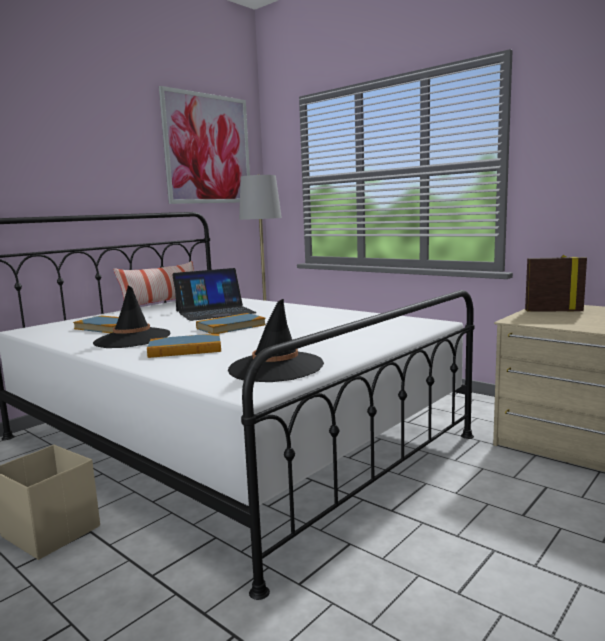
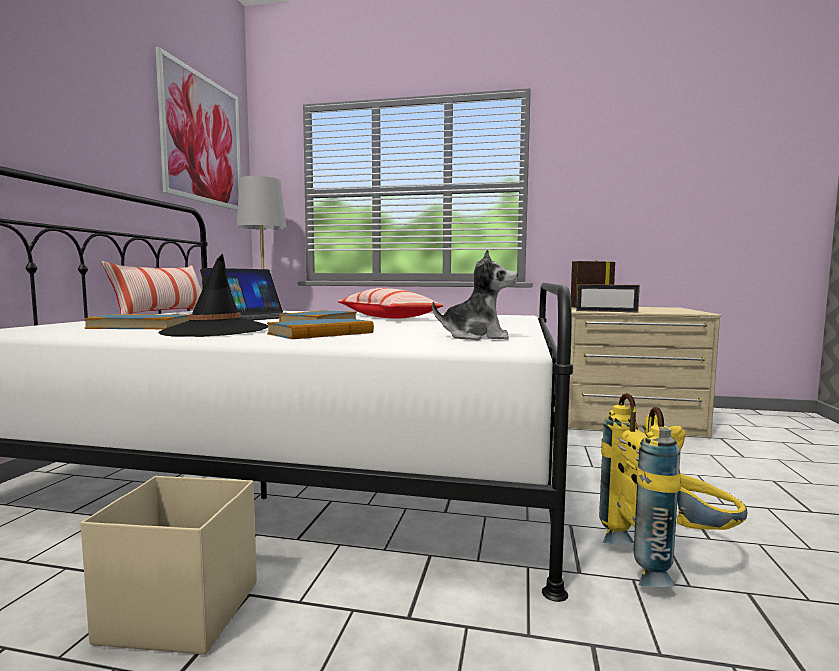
camera: 30 degrees left, 5 degrees down
(276, 367) = (476, 337): black hat -> plush toy
(304, 319) = (387, 317): none -> pillow
(384, 600) = (669, 562): none -> yellow backpack
(537, 323) = (606, 311): none -> picture frame

